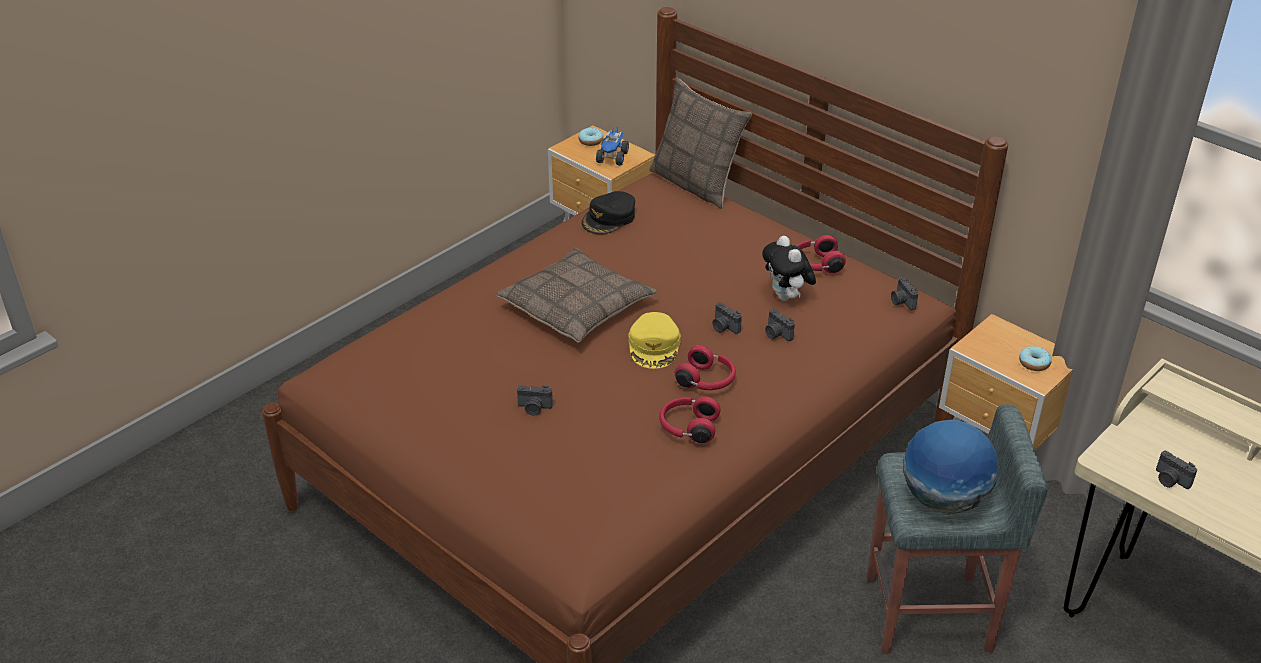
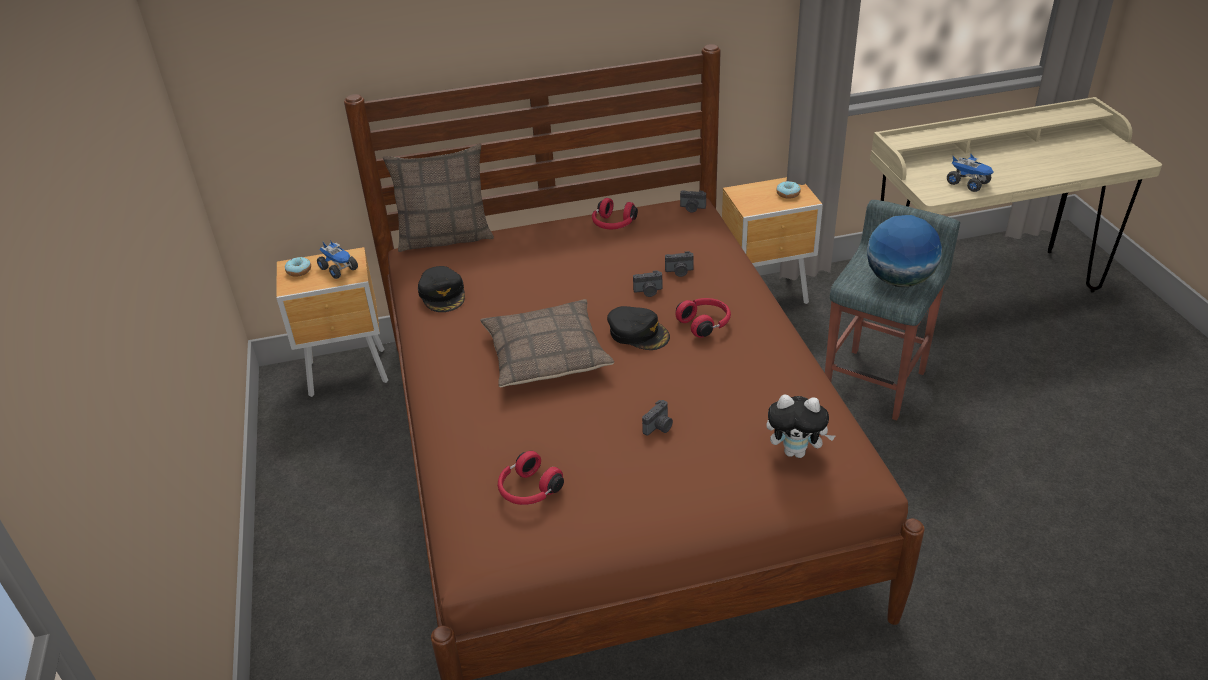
camera: 55 degrees left, 0 degrees up
(654, 346) = (638, 333): yellow cap -> black cap
(688, 427) = (752, 354): red headphones -> red headphones (528, 491)
(787, 297) = (640, 250): plush toy -> plush toy (796, 452)
(1170, 480) = (968, 183): camera -> toy truck

